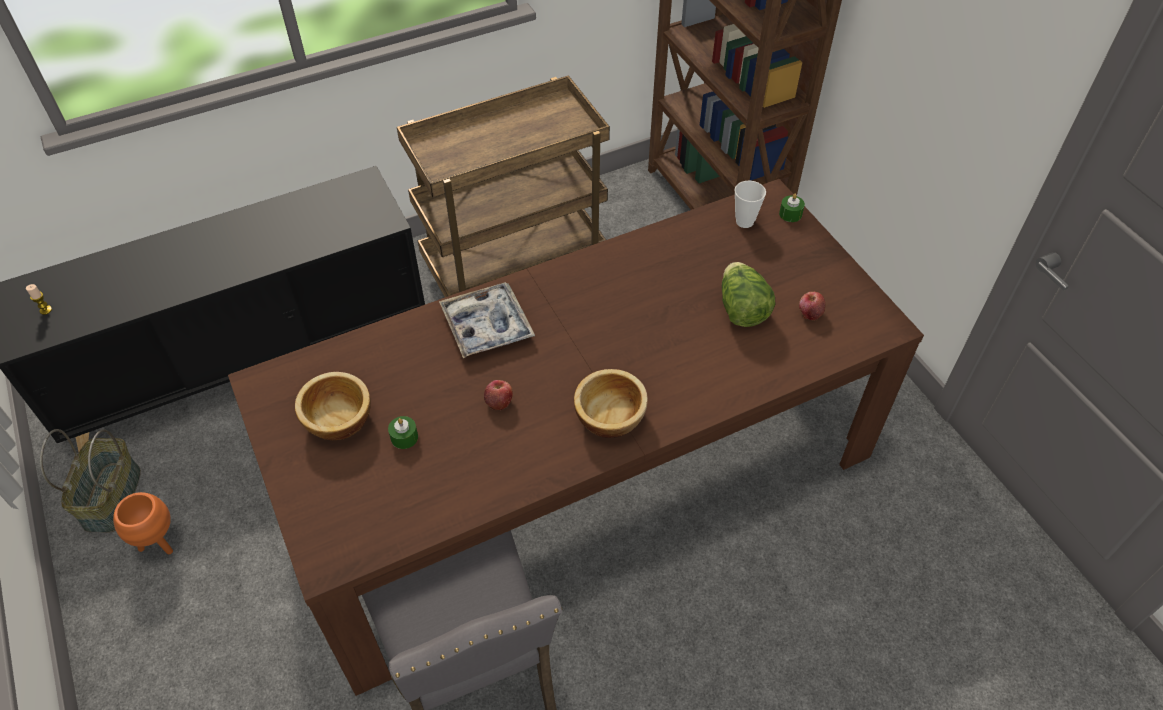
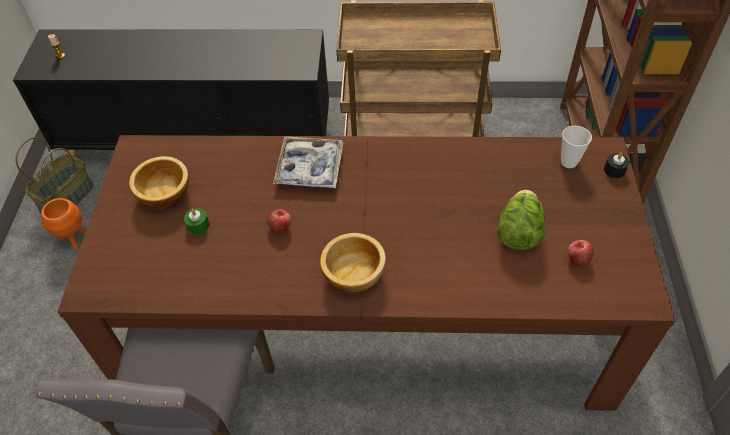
camera: 30 degrees right, 0 degrees up
(790, 214) = (614, 170): green candle -> black candle

